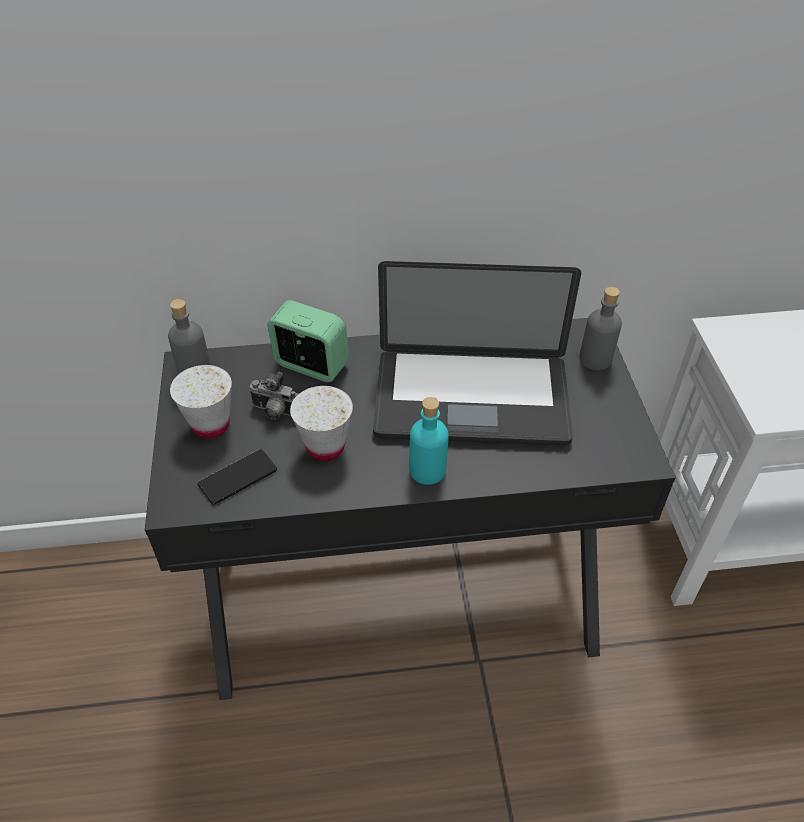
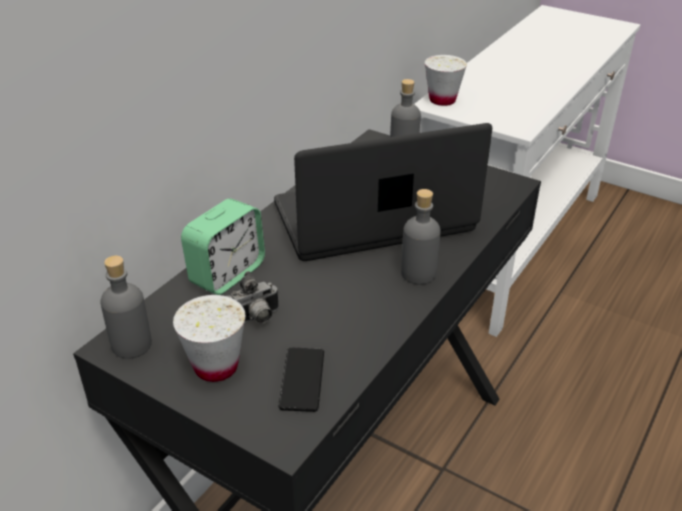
camera: 50 degrees left, 10 degrees down
(311, 365) = (227, 274): alarm clock -> alarm clock turned 150 degrees clockwise
(325, 447) = (330, 312): white cup -> white cup (442, 100)
(427, 470) = (418, 273): turquoise bottle -> grey bottle
(471, 399) = (373, 218): laptop -> laptop turned 150 degrees counterclockwise

